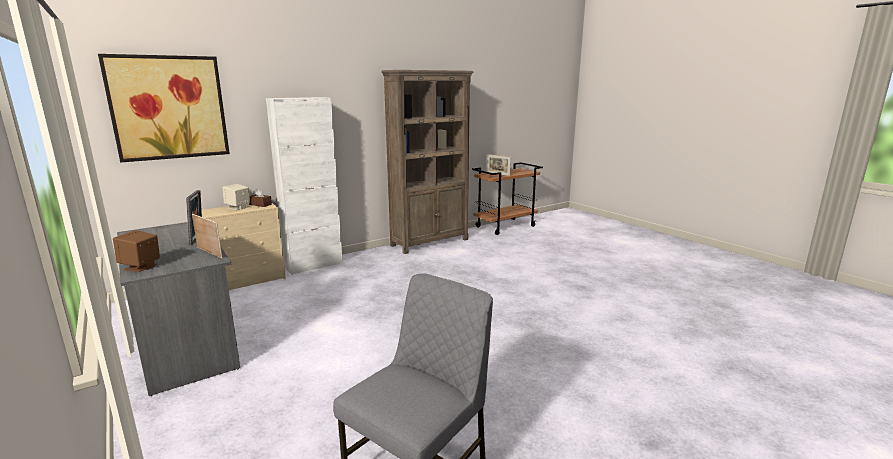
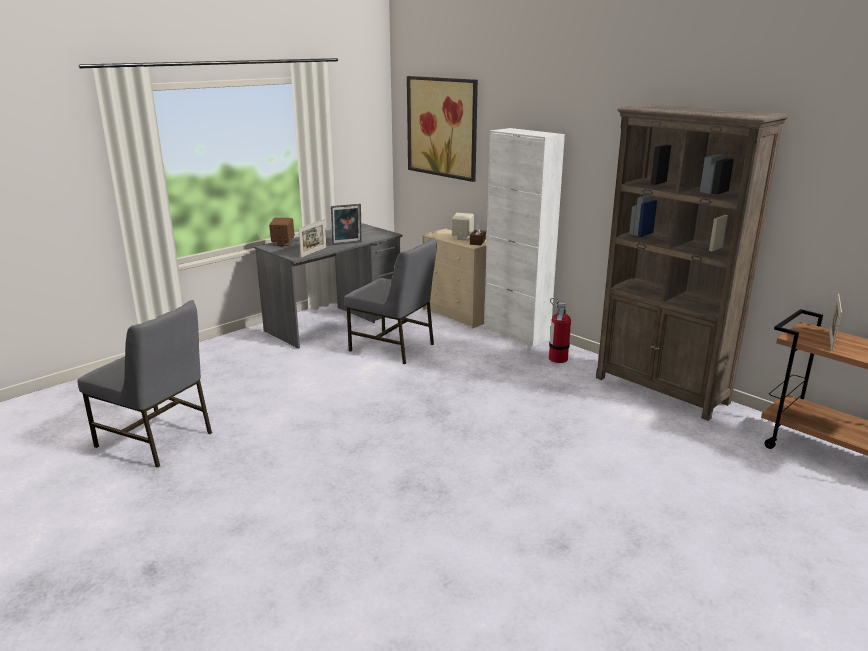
camera: 80 degrees right, 5 degrees up
(291, 314) = (393, 347): none -> grey chair
(368, 259) = (558, 358): none -> fire extinguisher

